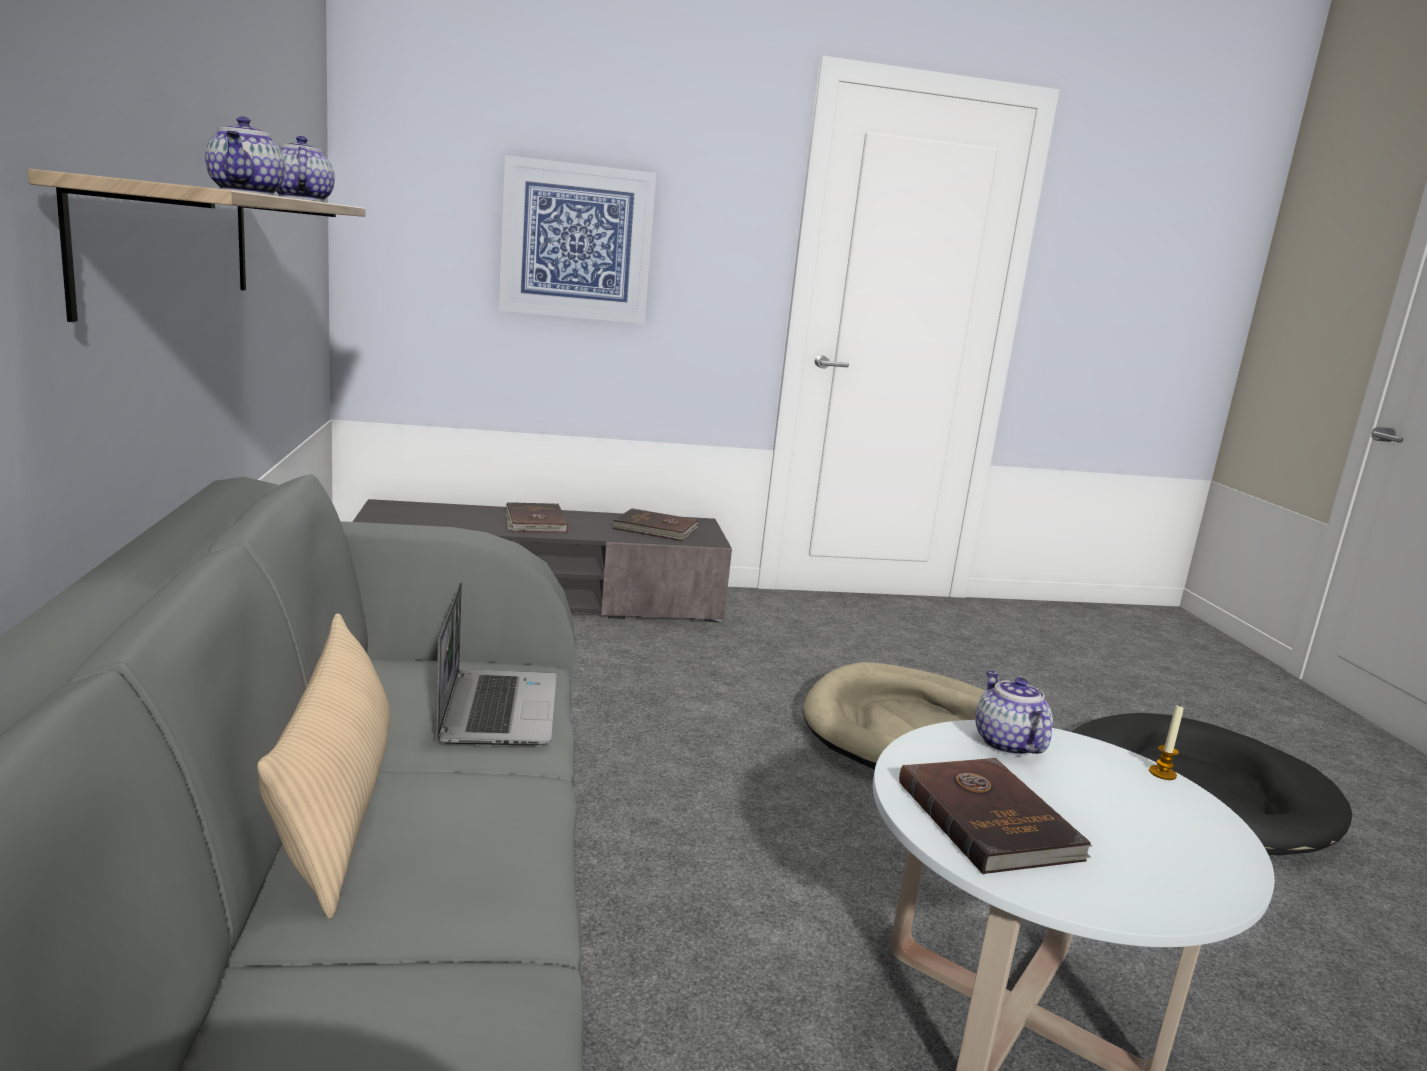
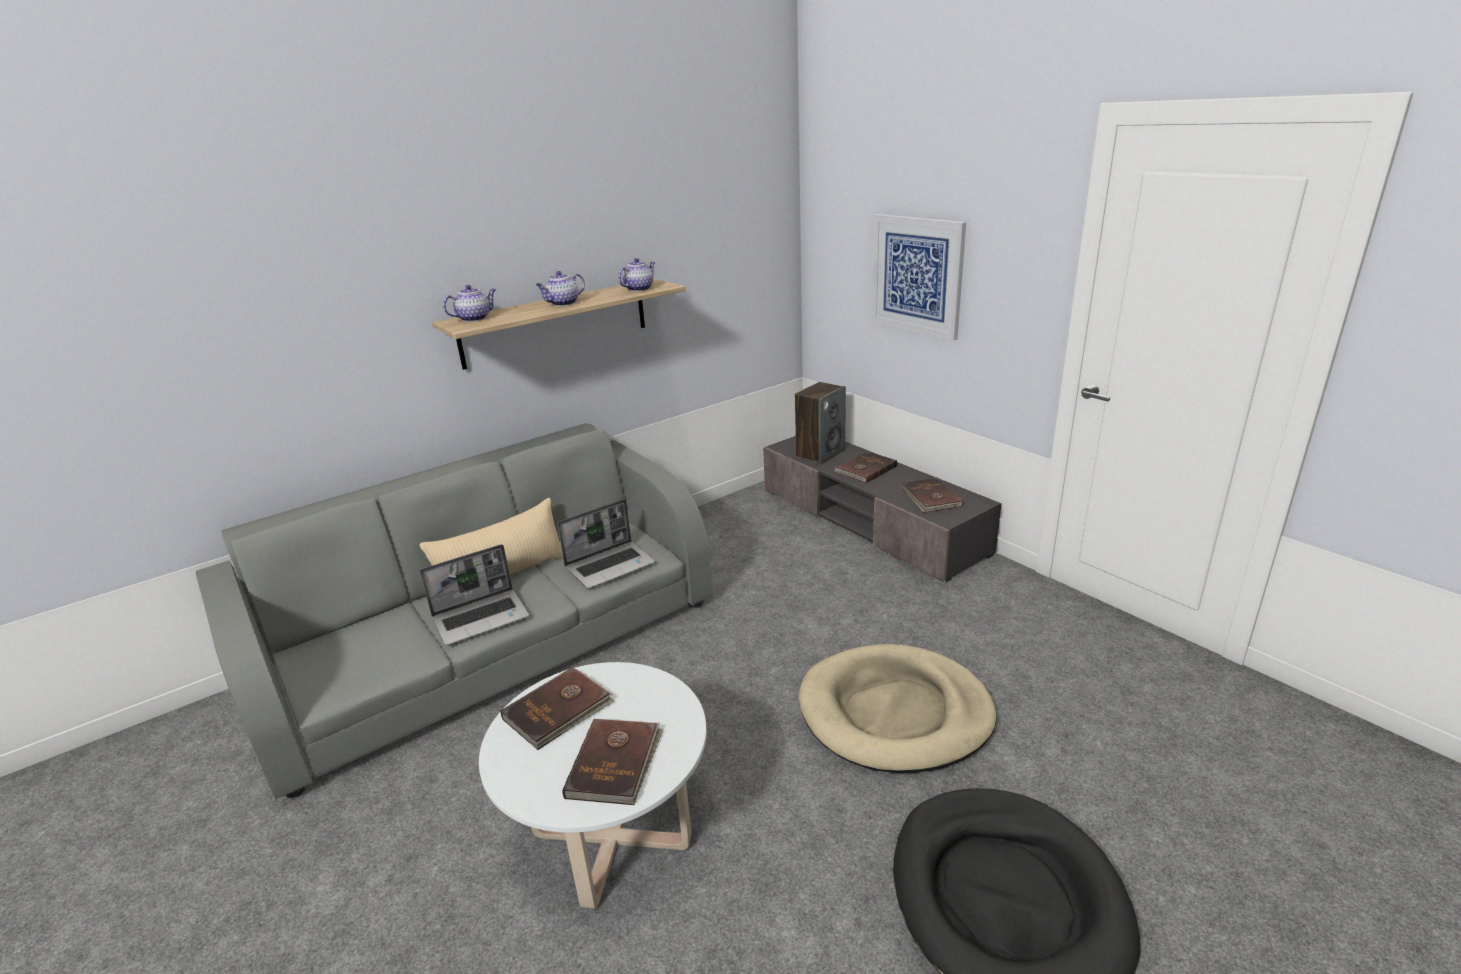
camera: 65 degrees right, 10 degrees up
(443, 519) = (820, 453): none -> speaker
(476, 872) = (482, 617): none -> laptop
(1006, 743) = (658, 698): teapot -> teapot (474, 318)
(1141, 810) = (615, 763): none -> brown book
(1162, 773) = (677, 767): candle -> none

